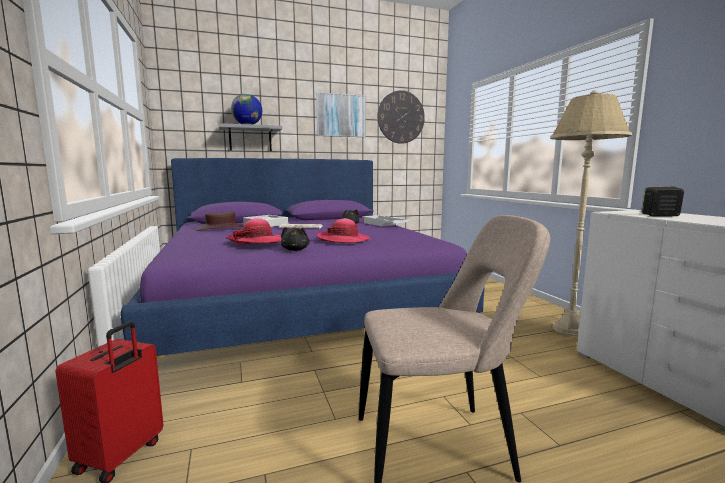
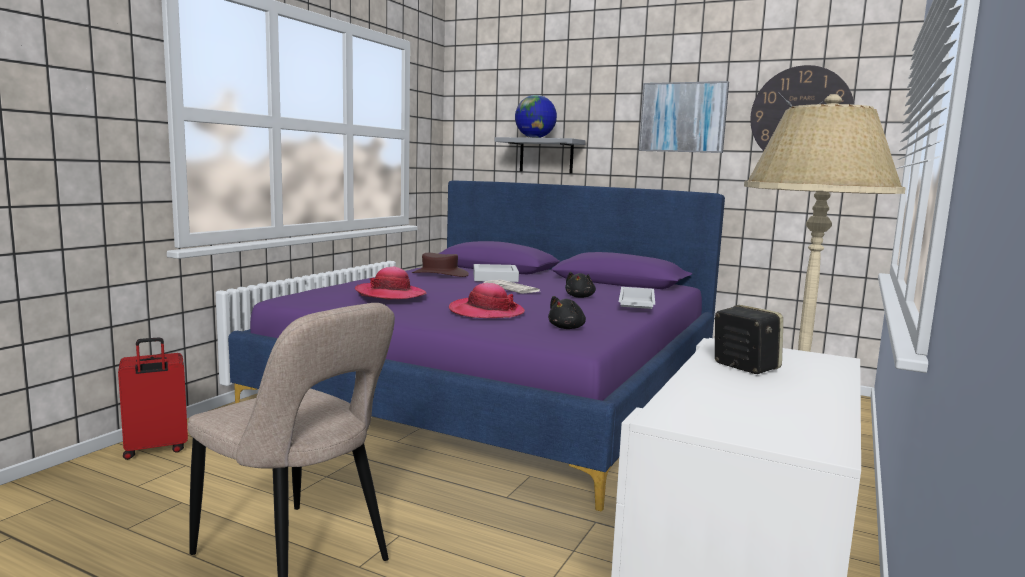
camera: 45 degrees right, 0 degrees up
(295, 250) = (395, 311): black plush toy -> black plush toy (567, 328)

